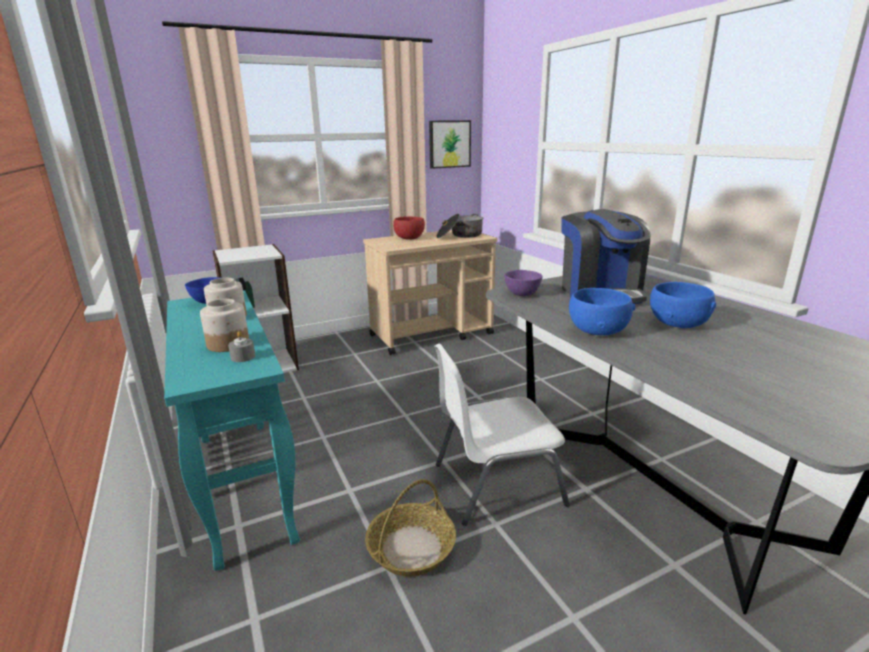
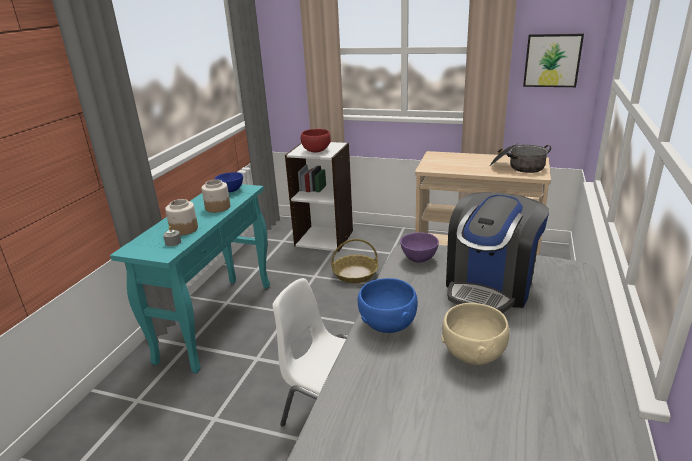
camera: 45 degrees right, 5 degrees up
(409, 238) = (464, 159): red bowl -> red bowl (316, 151)
(411, 548) = (237, 417): basket -> basket (355, 274)
(677, 324) = (474, 353): blue bowl -> beige bowl

